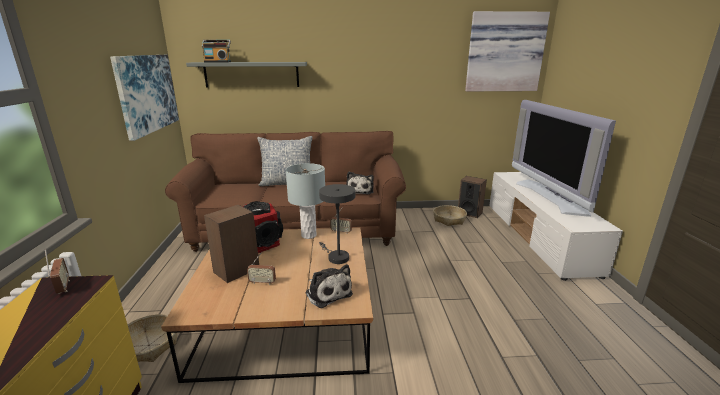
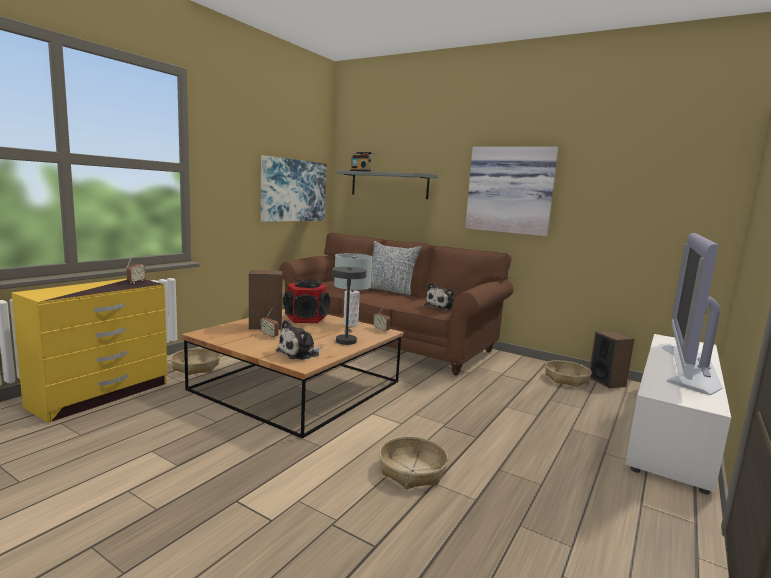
camera: 35 degrees right, 10 degrees down
(327, 292) = (300, 353): plush toy -> plush toy turned 45 degrees clockwise
(477, 355) = (412, 471): none -> basket
(504, 52) = (678, 171): picture -> picture (510, 190)

